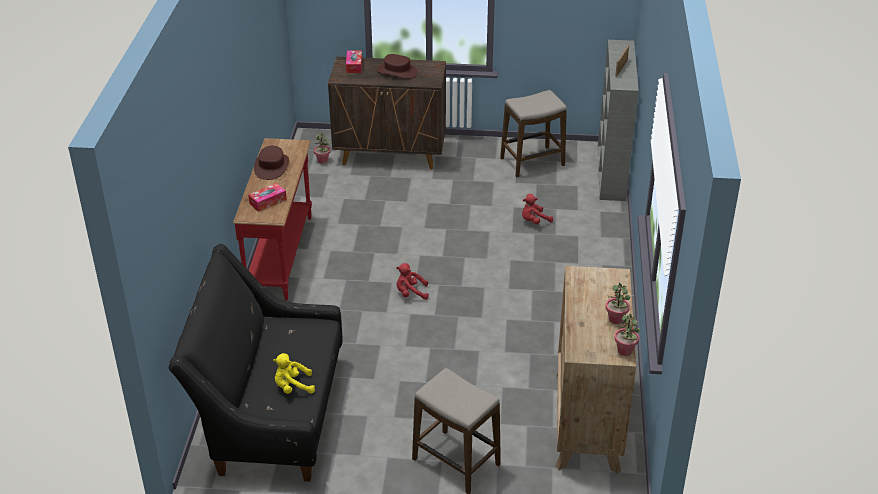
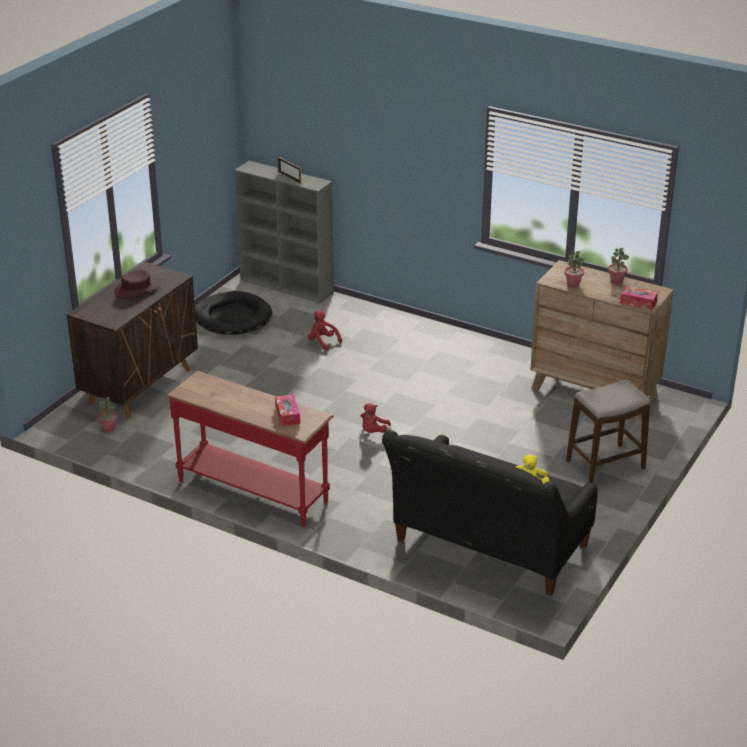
camera: 65 degrees left, 5 degrees down
(271, 166) = (226, 401): brown hat -> none
(354, 65) = (98, 309): tissue box -> tissue box (638, 302)
(532, 162) = (232, 317): stool -> black dog bed
(534, 221) = (322, 342): red plush toy -> red plush toy turned 135 degrees clockwise
(625, 351) = (654, 288): potted plant -> potted plant (573, 284)

